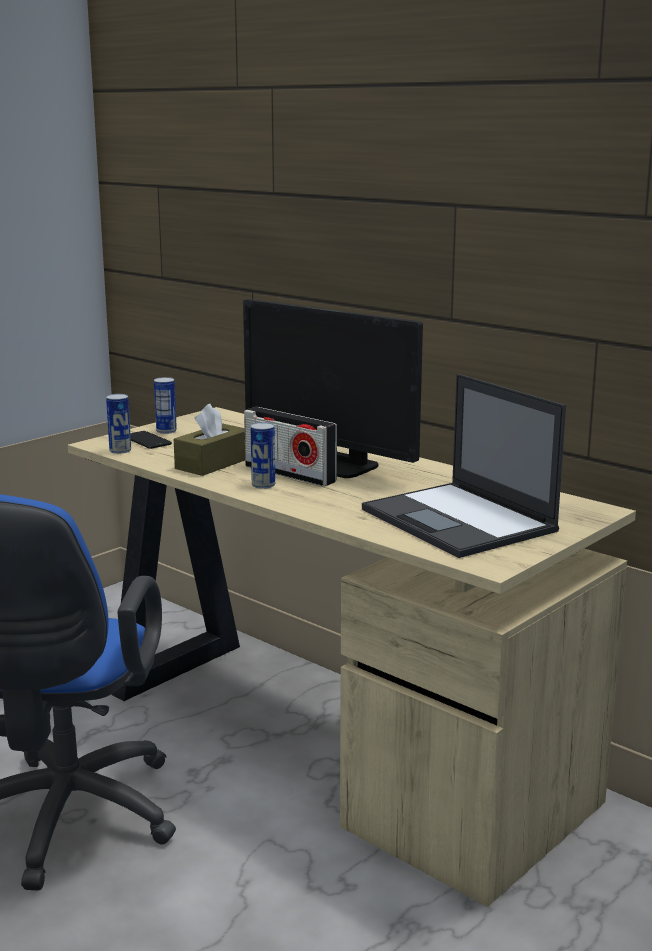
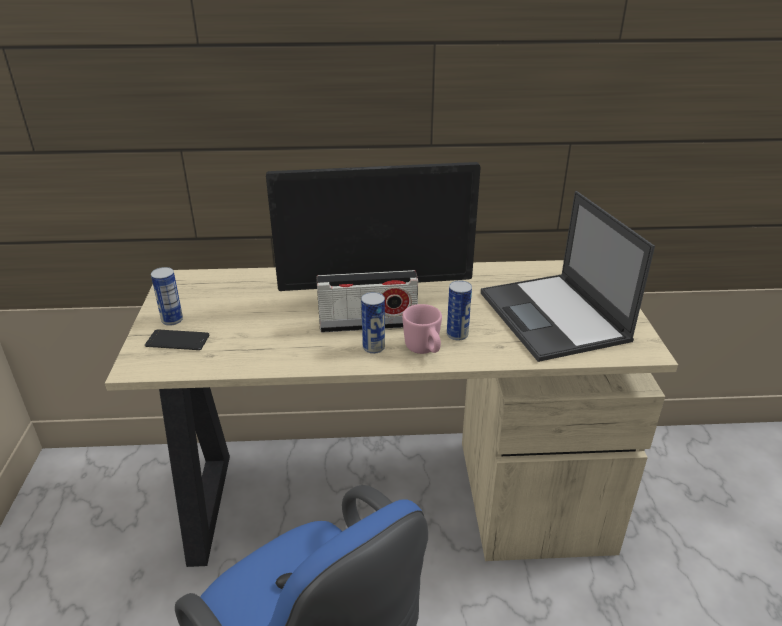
camera: 45 degrees left, 15 degrees up
(120, 450) = (177, 366): can -> can (457, 334)
(212, 463) = (289, 342): brown tissue box -> none
(297, 498) = (424, 350): none -> pink mug
(460, 521) = (554, 317): laptop -> laptop turned 60 degrees clockwise

